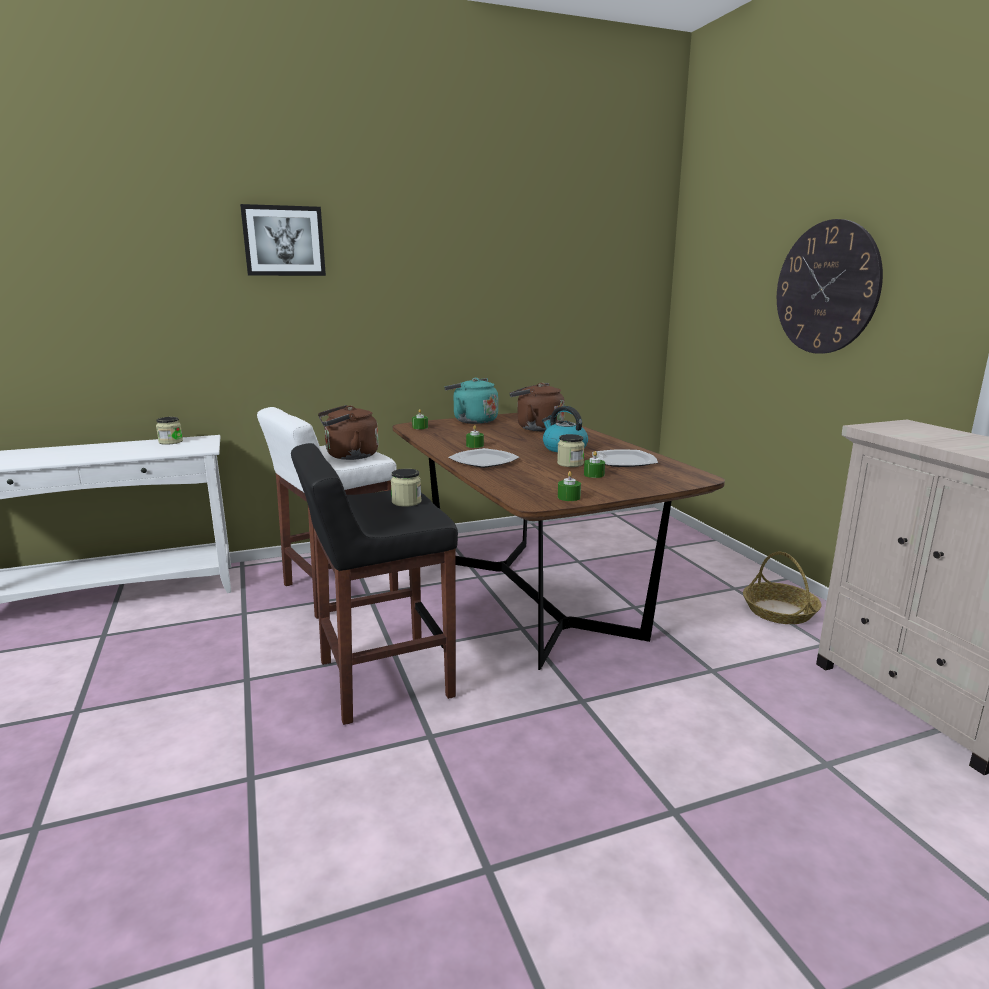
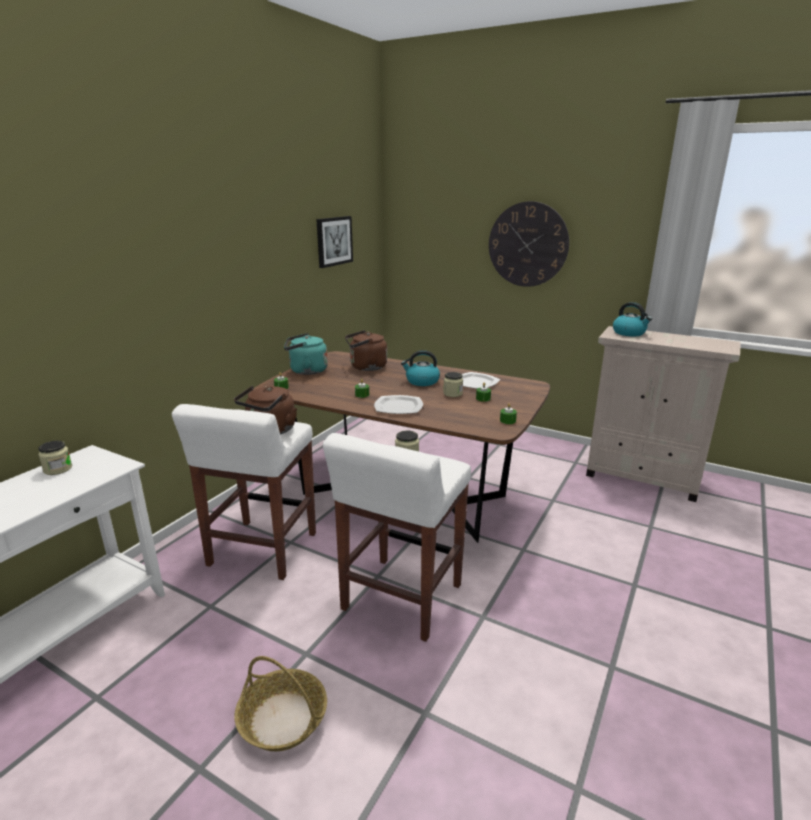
camera: 40 degrees left, 5 degrees up
(284, 241) = (127, 230): picture -> picture (334, 241)
(382, 679) = (401, 598): black stool -> white stool
(779, 611) = (536, 451): basket -> basket (283, 719)
(917, 429) = (629, 333): none -> kettle

